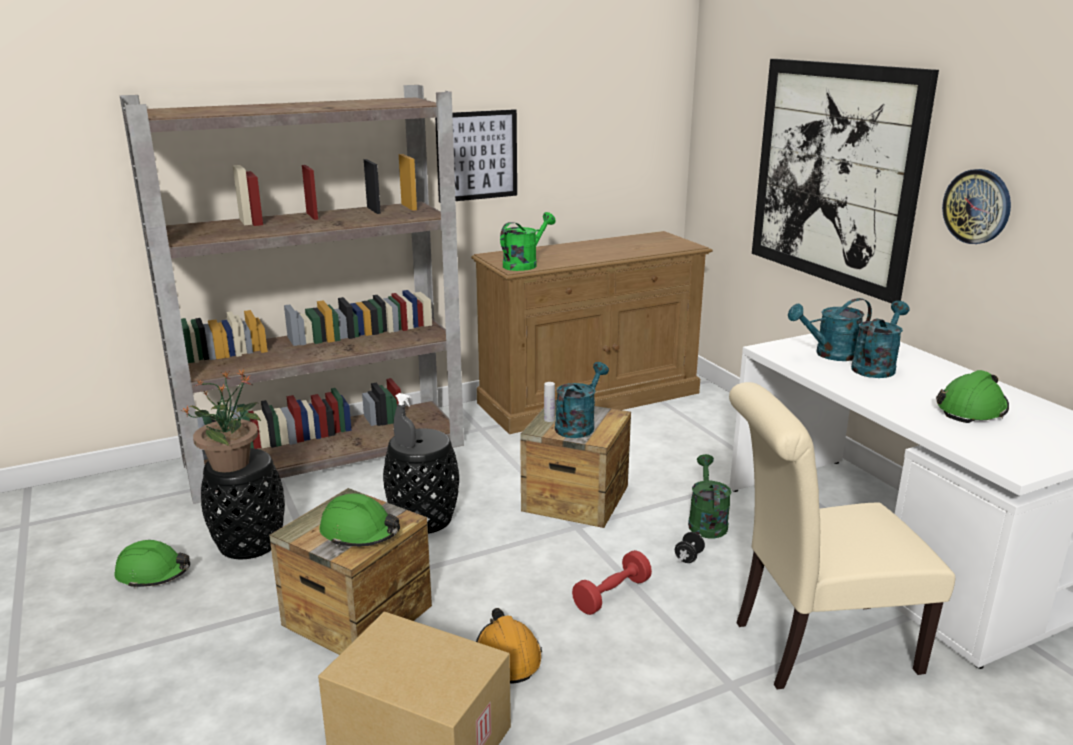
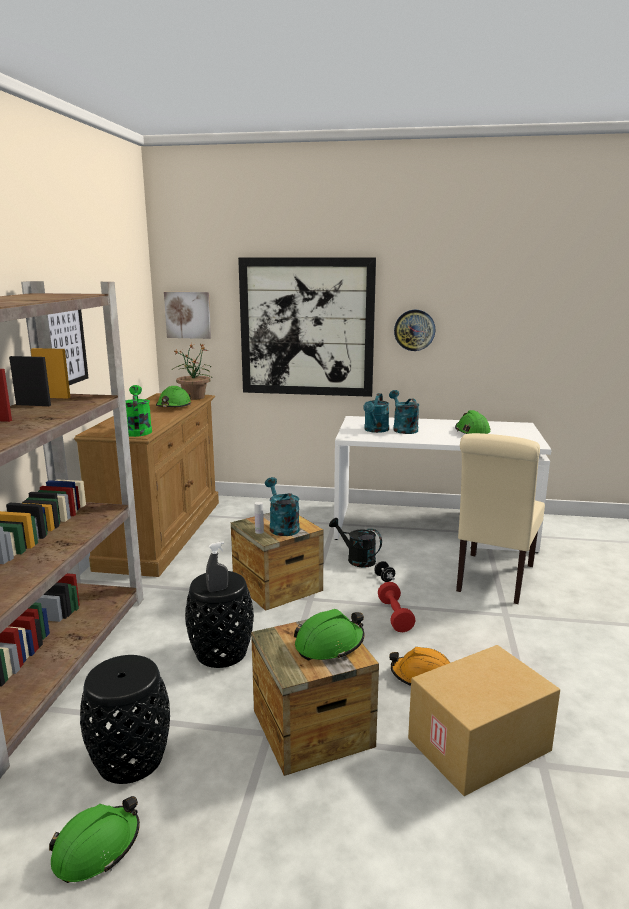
camera: 55 degrees left, 5 degrees down
(231, 463) = (119, 678): potted plant -> potted plant (194, 397)
(628, 250) = (173, 406): none -> green hard hat
(706, 522) = (356, 559): green watering can -> black watering can
(718, 134) = (188, 315): none -> picture

